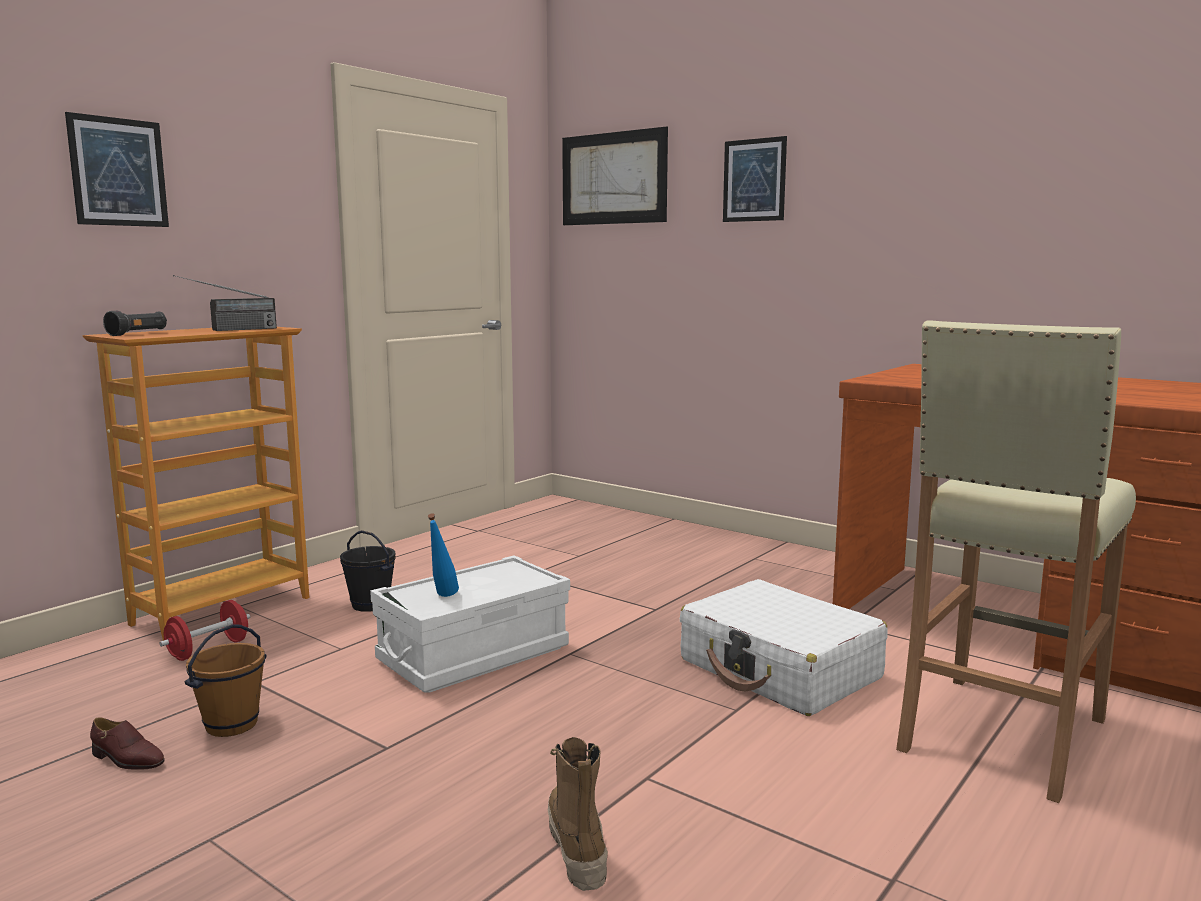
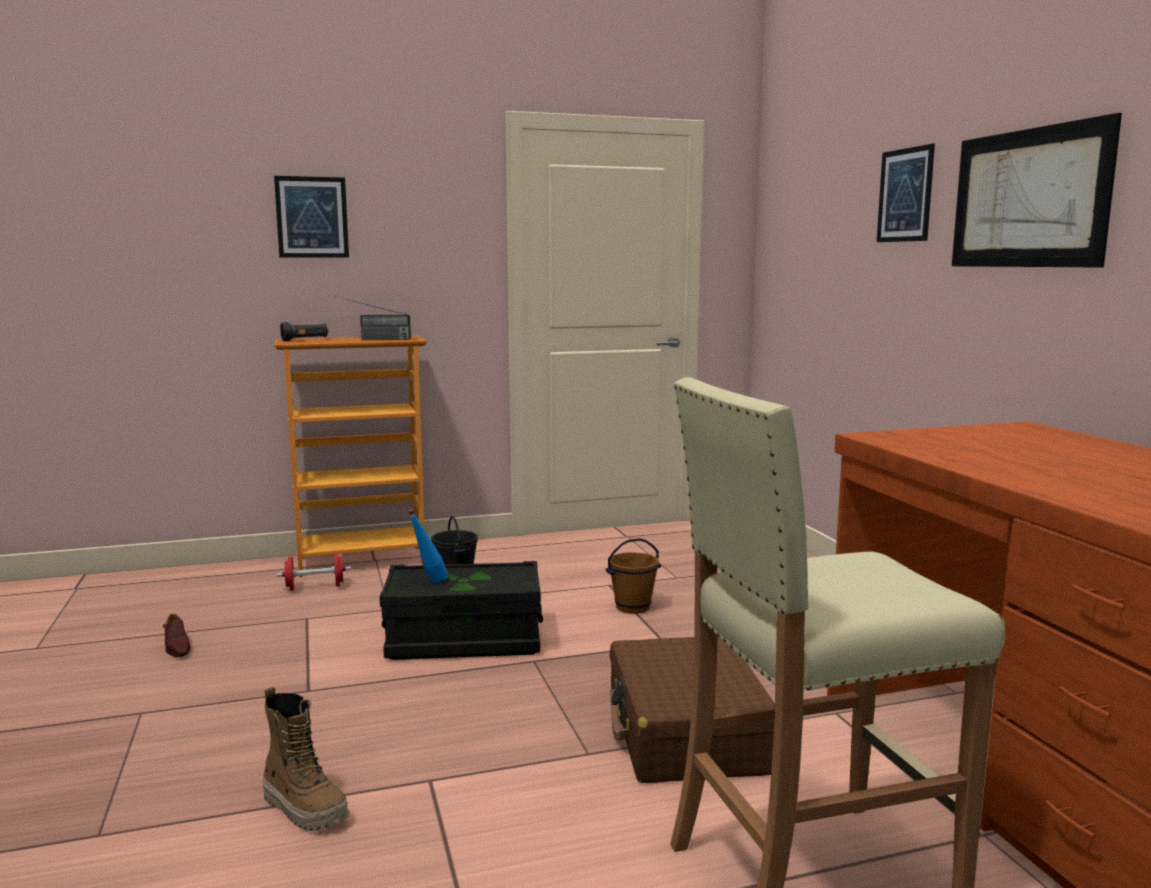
camera: 35 degrees right, 0 degrees up
(231, 724) = (253, 643): brown bucket -> brown bucket (632, 607)
(474, 655) = (464, 640): white storage box -> black storage box
(576, 847) = (305, 809): boot -> boot turned 105 degrees clockwise
(613, 178) = (799, 195): picture -> picture (1028, 198)
(780, 670) = (687, 732): white suitcase -> brown suitcase

